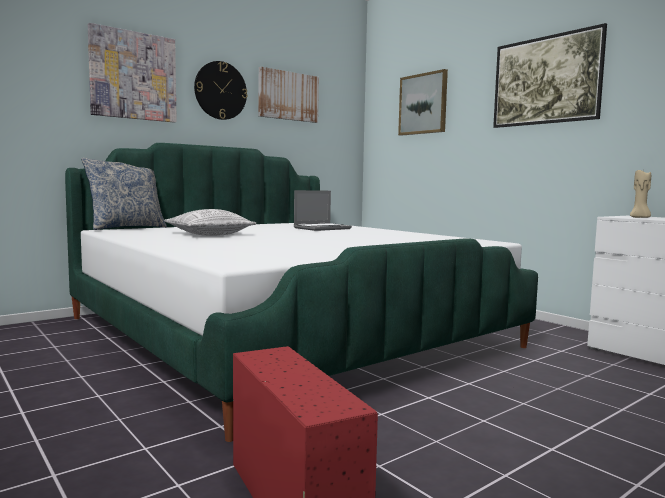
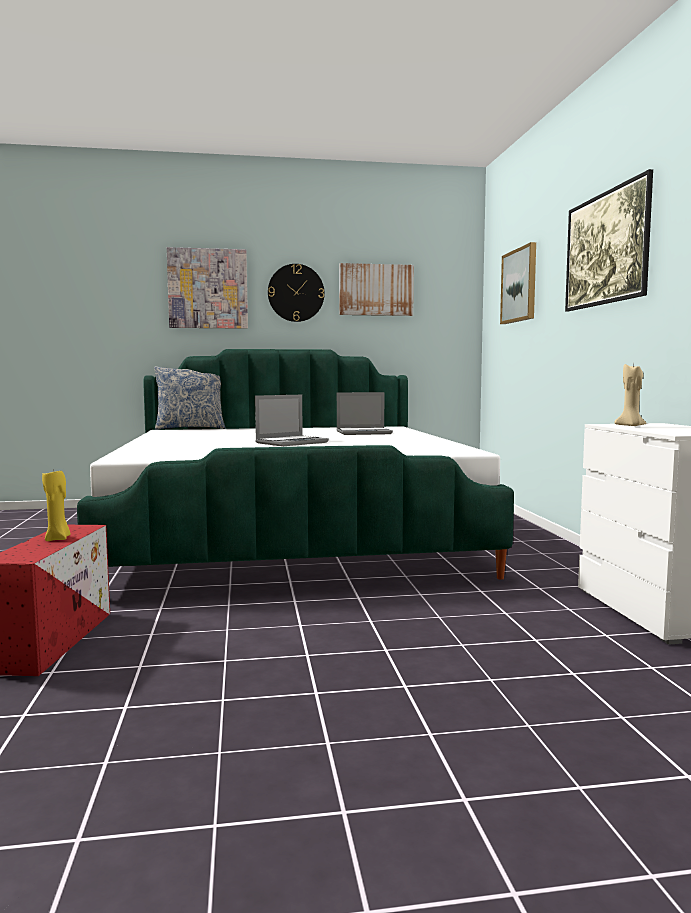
camera: 30 degrees right, 0 degrees up
(210, 234) = (226, 436): pillow -> none
(297, 372) = (58, 539): none -> yellow candle
(312, 239) = (292, 442): none -> laptop

